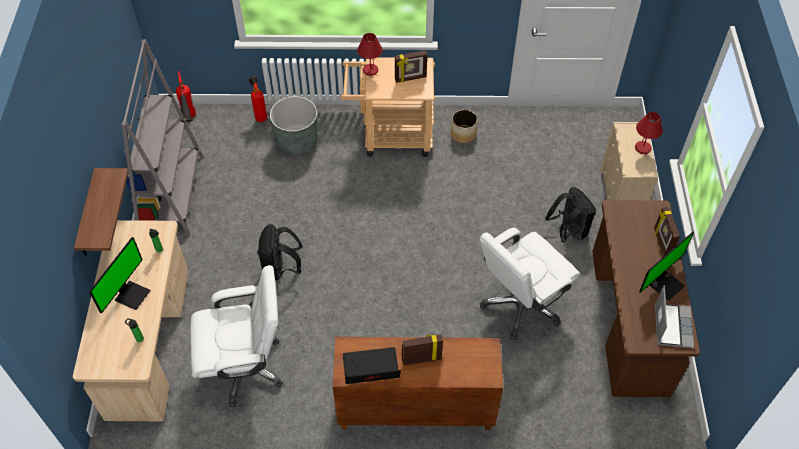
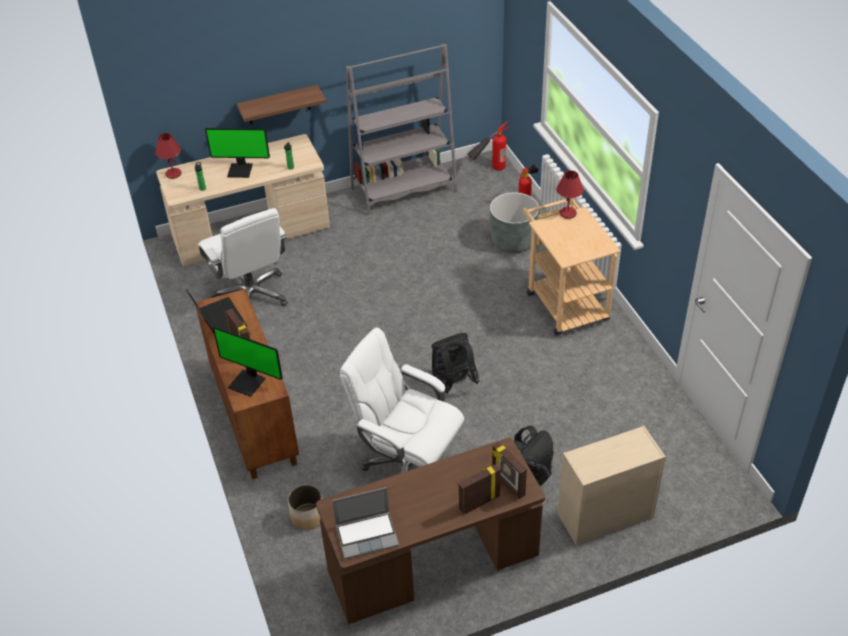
camera: 70 degrees right, 10 degrees down
(281, 268) = (362, 281): black backpack -> black backpack (453, 384)
(410, 78) = (578, 243): picture frame -> picture frame (507, 484)
(463, 134) = (605, 354): planter -> planter (307, 516)
(643, 148) = (619, 461): red table lamp -> red table lamp (173, 174)
(665, 284) = (421, 517): monitor -> monitor (248, 382)

